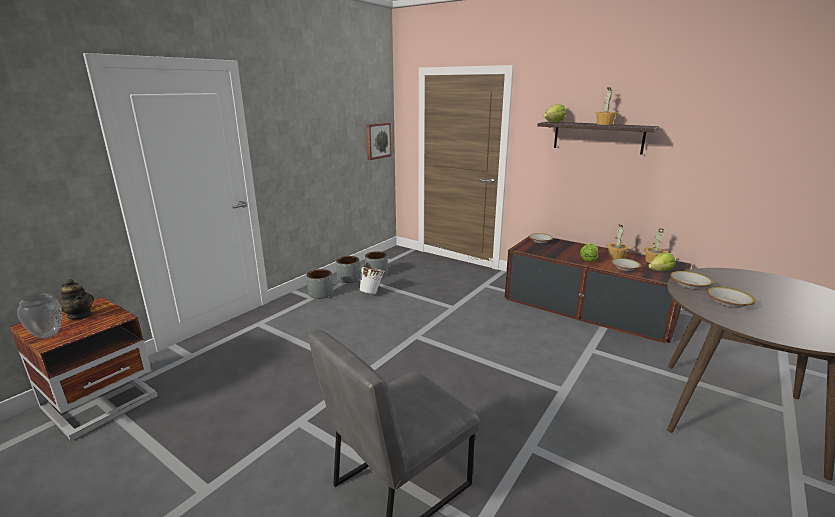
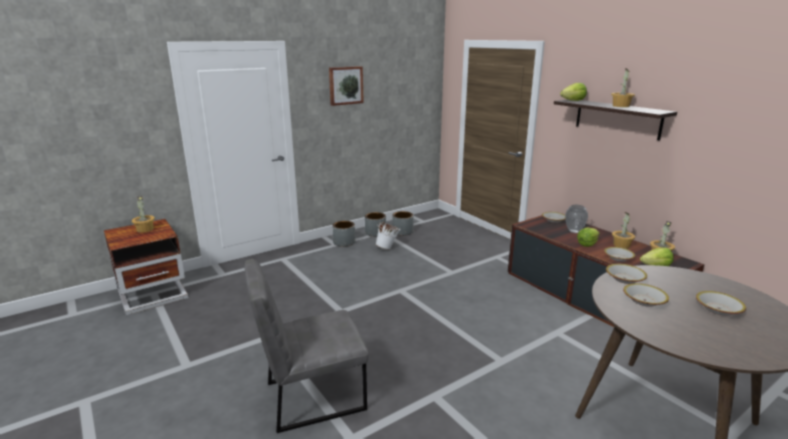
camera: 20 degrees right, 0 degrees up
(49, 335) = (121, 239): vase -> vase (574, 231)
(80, 315) = (145, 229): teapot -> potted plant
(378, 140) = (422, 107): picture -> picture (345, 85)
(788, 300) = (718, 309): none -> bowl

